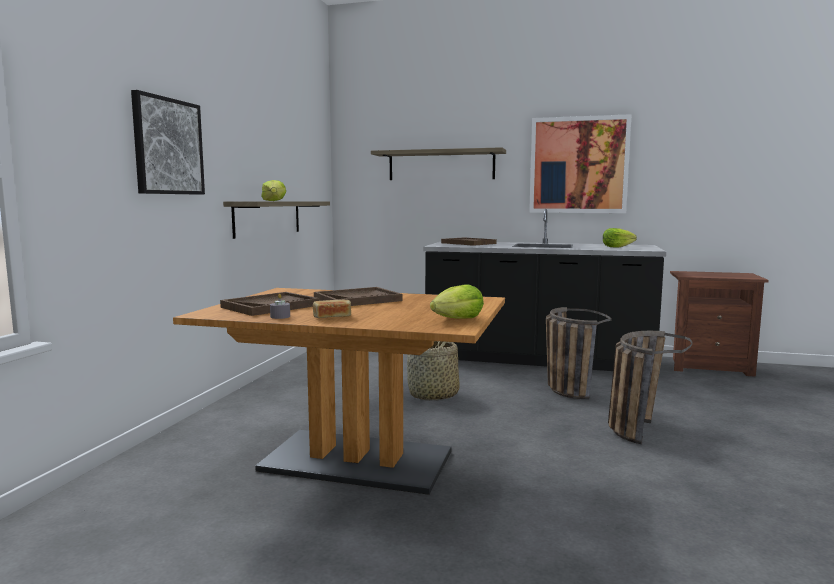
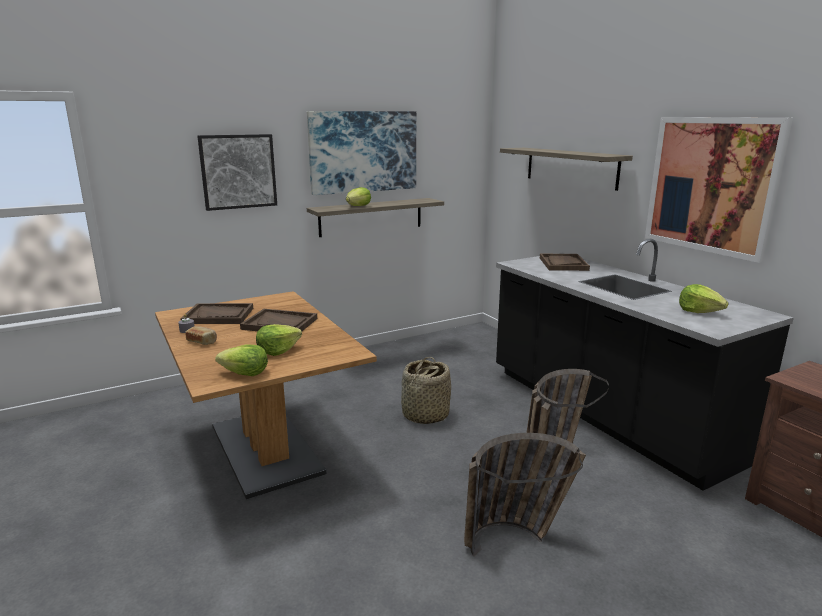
camera: 45 degrees right, 10 degrees up
(261, 143) = (363, 152): none -> picture
(426, 308) = (278, 350): none -> lettuce

